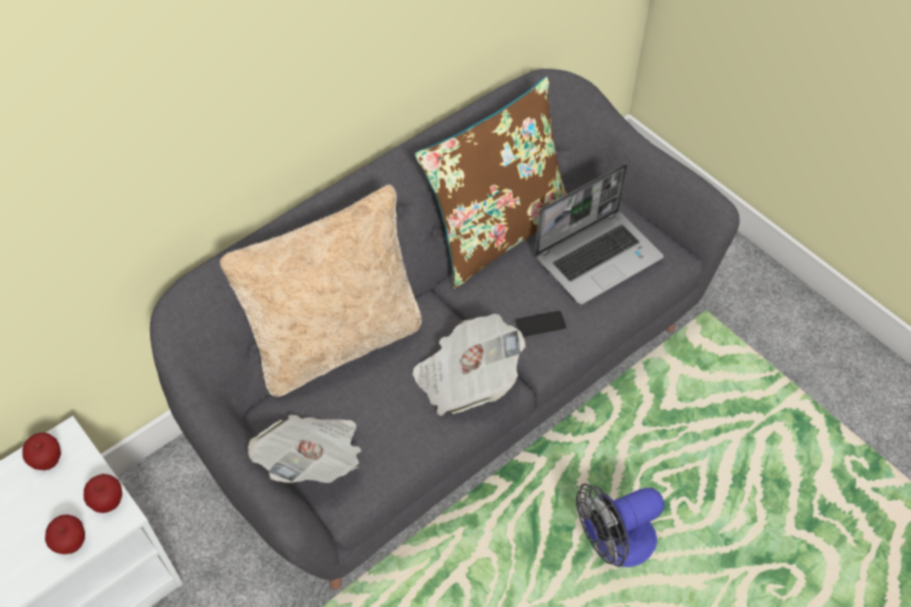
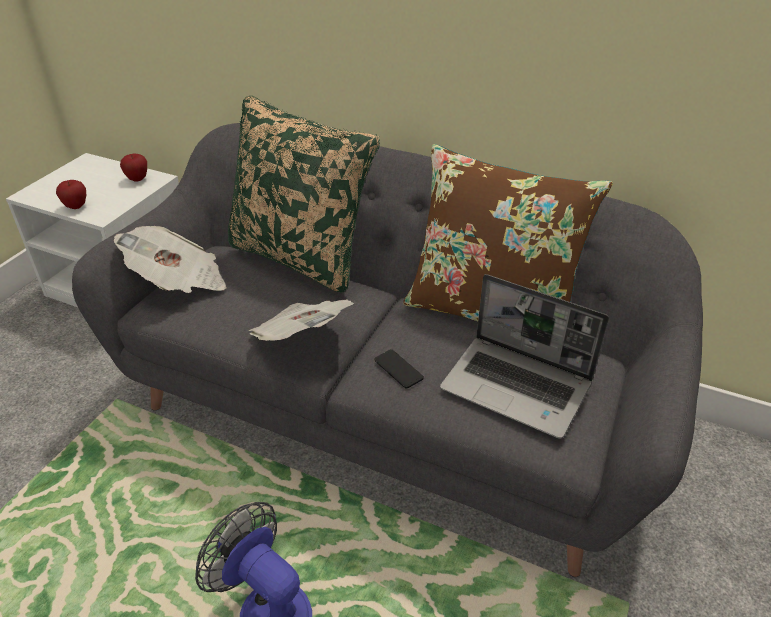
camera: 65 degrees right, 15 degrees down
(109, 503) = (111, 209): apple -> none
(339, 344) = (300, 261): beige pillow -> green pillow

